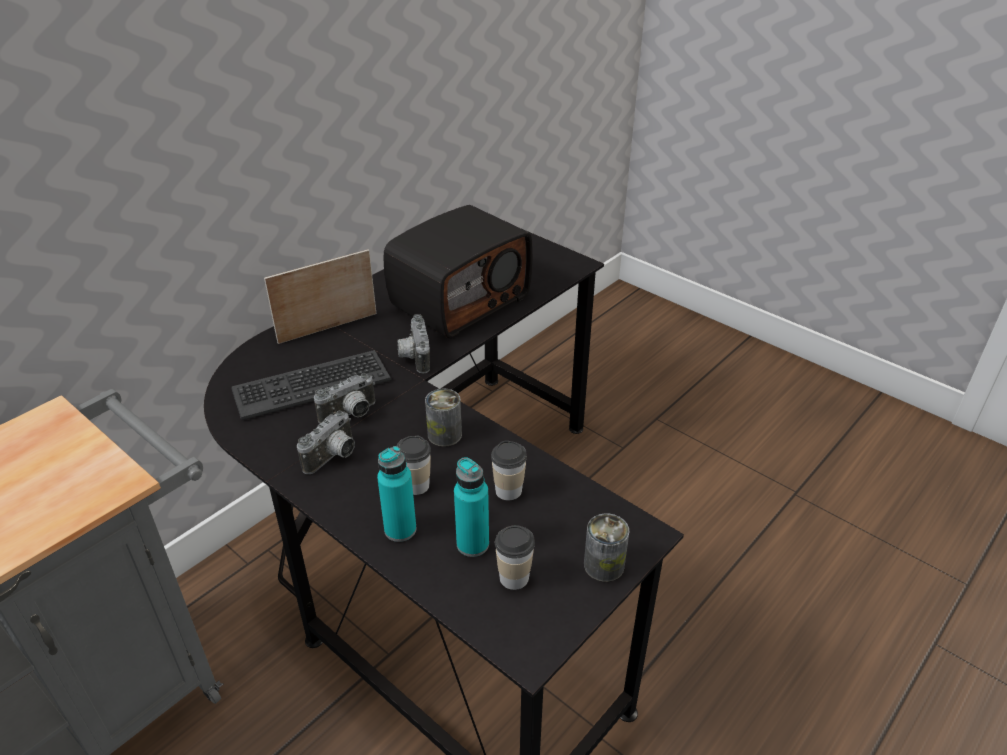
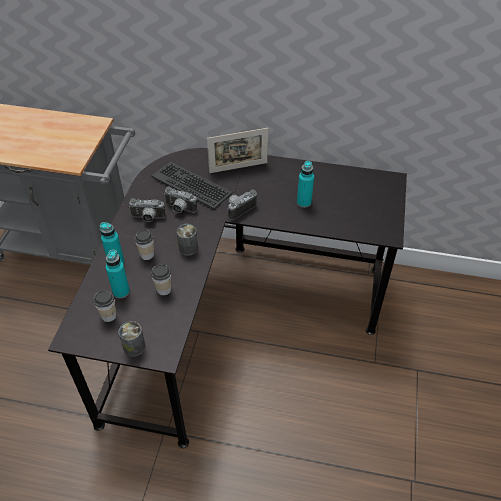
camera: 60 degrees right, 10 degrees up
(328, 328) = (238, 167): picture frame -> picture frame turned 135 degrees clockwise
(459, 300) = (304, 202): radio -> turquoise bottle

